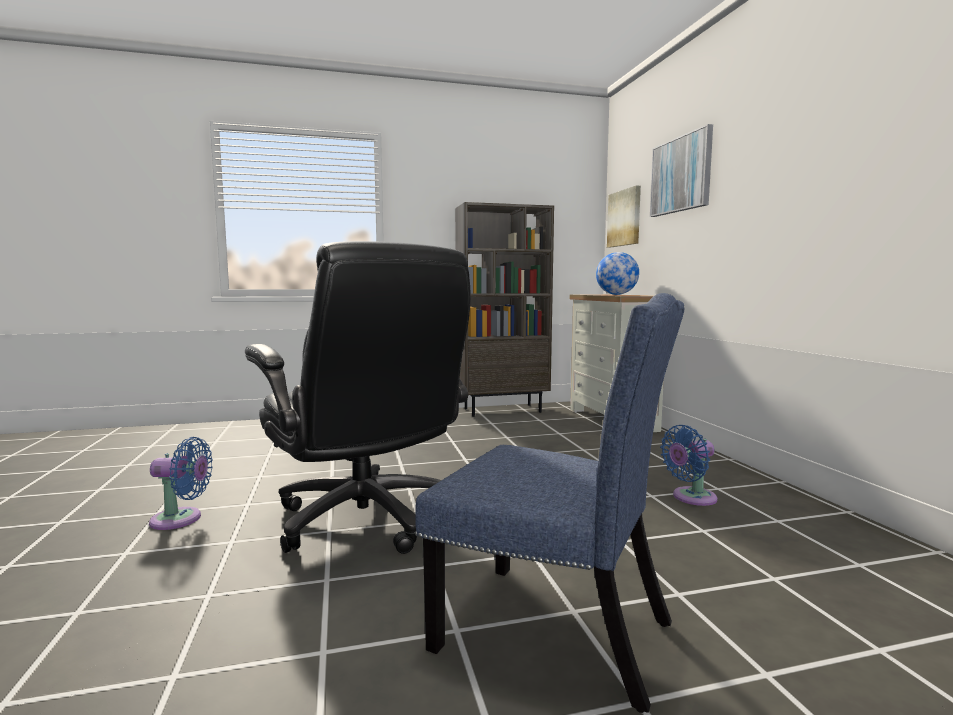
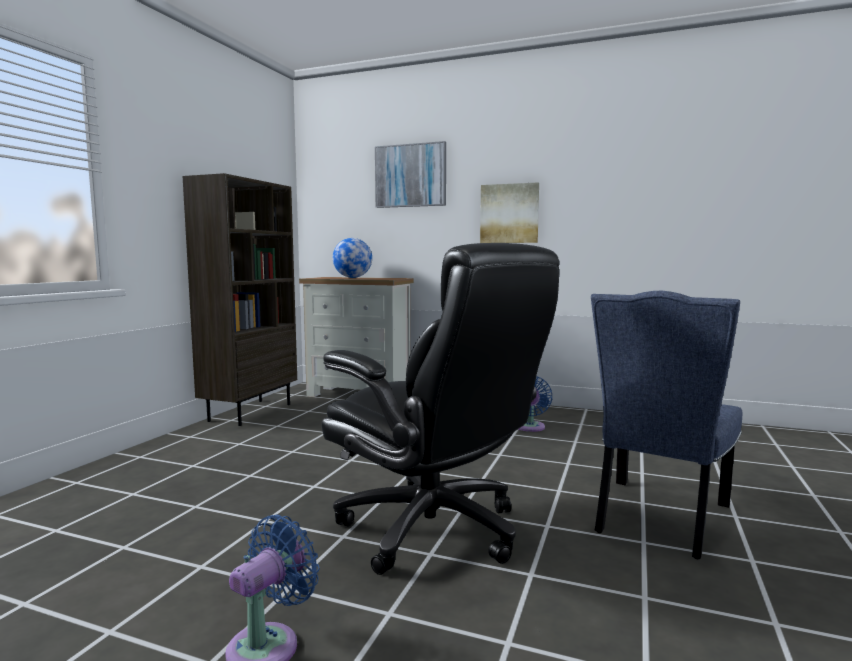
camera: 55 degrees left, 0 degrees up
(365, 523) = (436, 534): black office chair -> black office chair turned 45 degrees clockwise
(550, 630) = (659, 515): blue chair -> blue chair turned 150 degrees clockwise
(625, 218) = (332, 204): picture -> picture (509, 213)

